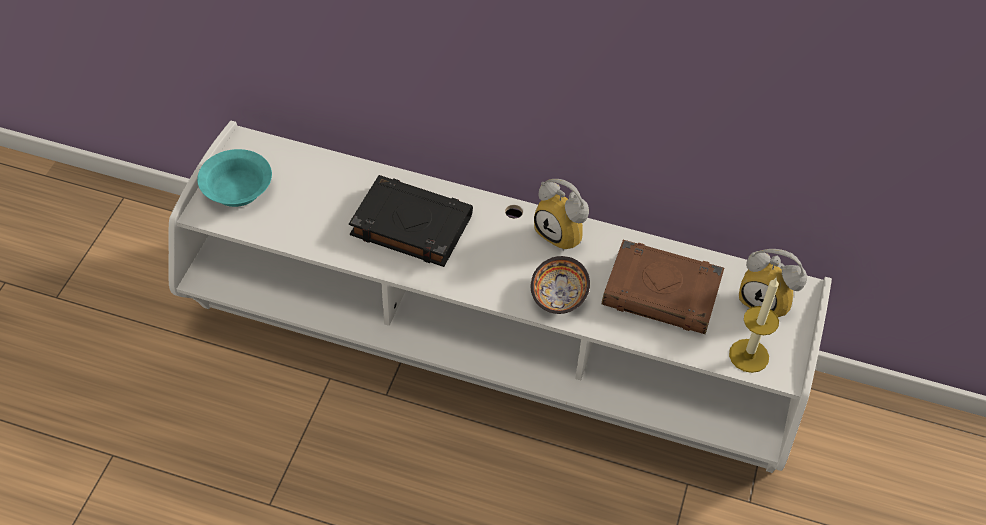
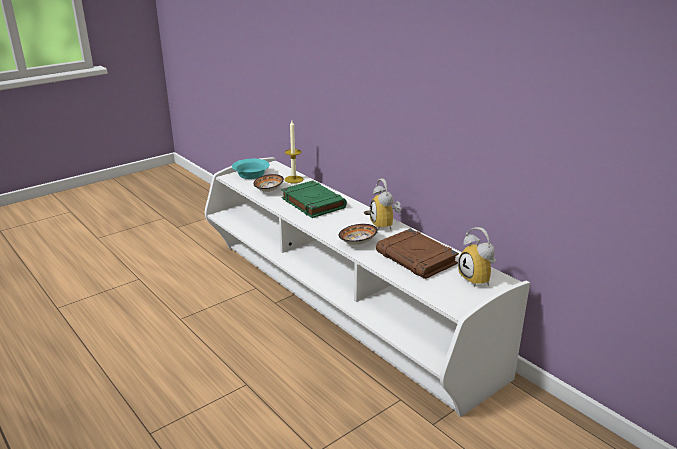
camera: 35 degrees right, 25 degrees down
(309, 222) = (269, 190): none -> bowl
(410, 225) = (312, 203): black book -> green book
(749, 355) = (443, 295): candle -> candle (293, 179)

